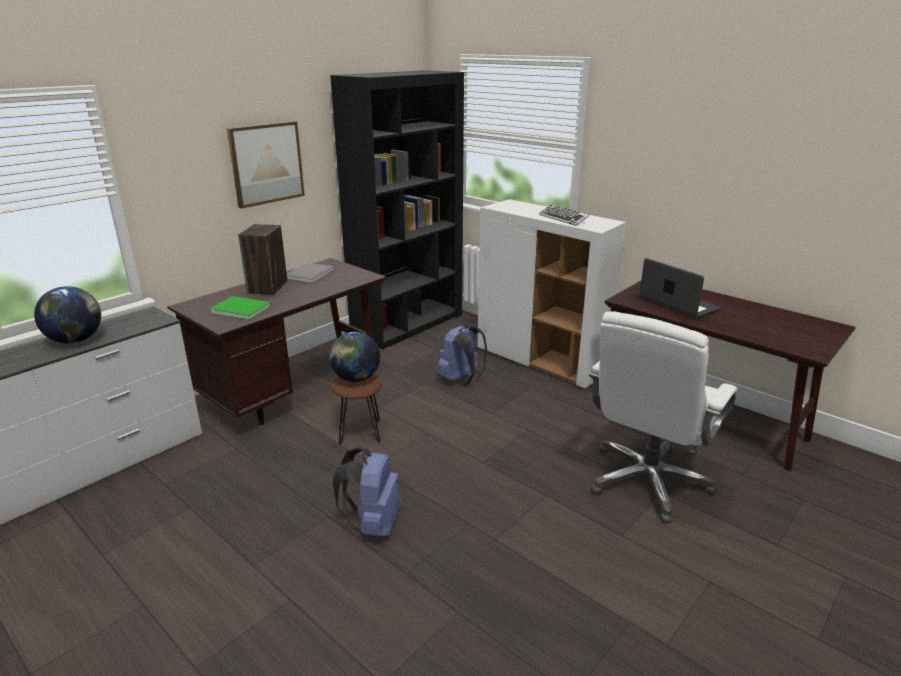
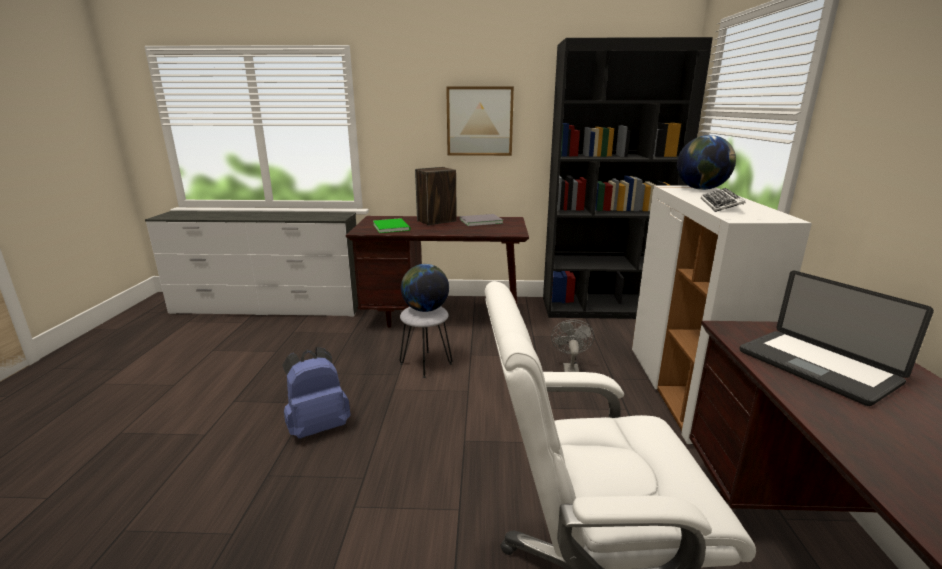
camera: 50 degrees right, 5 degrees down
(76, 340) = (287, 215): globe -> globe (701, 189)
(360, 433) = (425, 364): brown stool -> grey stool
(462, 380) = (570, 369): blue backpack -> grey fan
(678, 305) = (816, 367): laptop -> laptop turned 135 degrees clockwise

